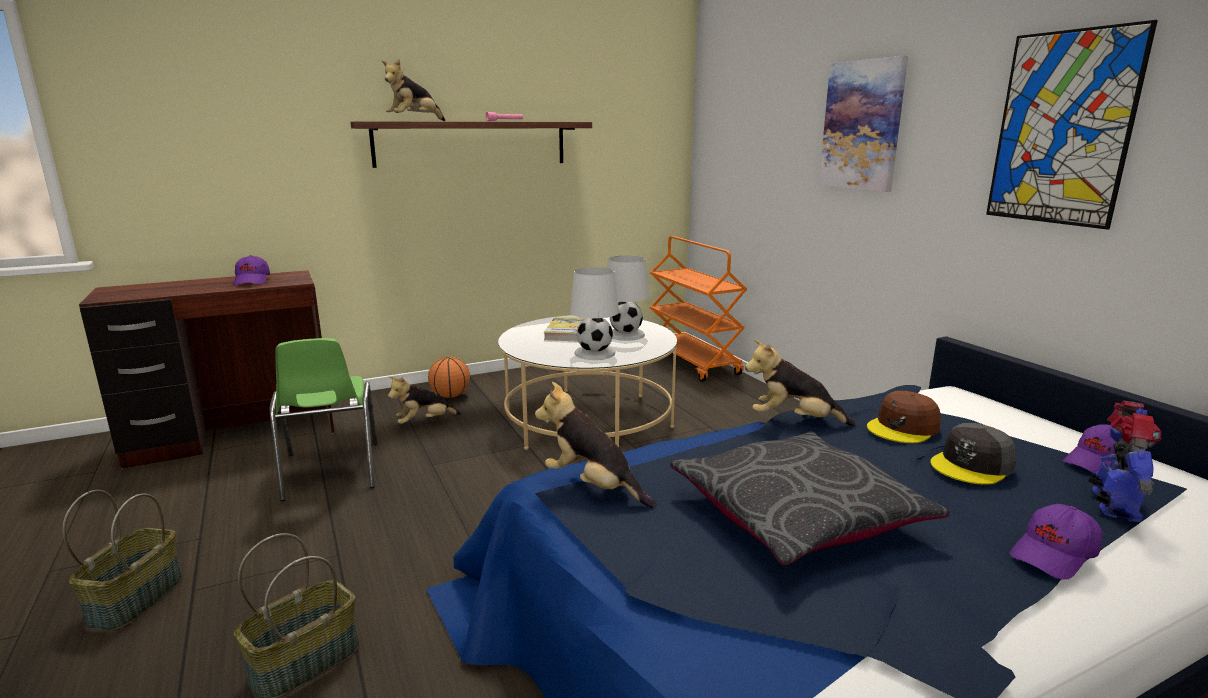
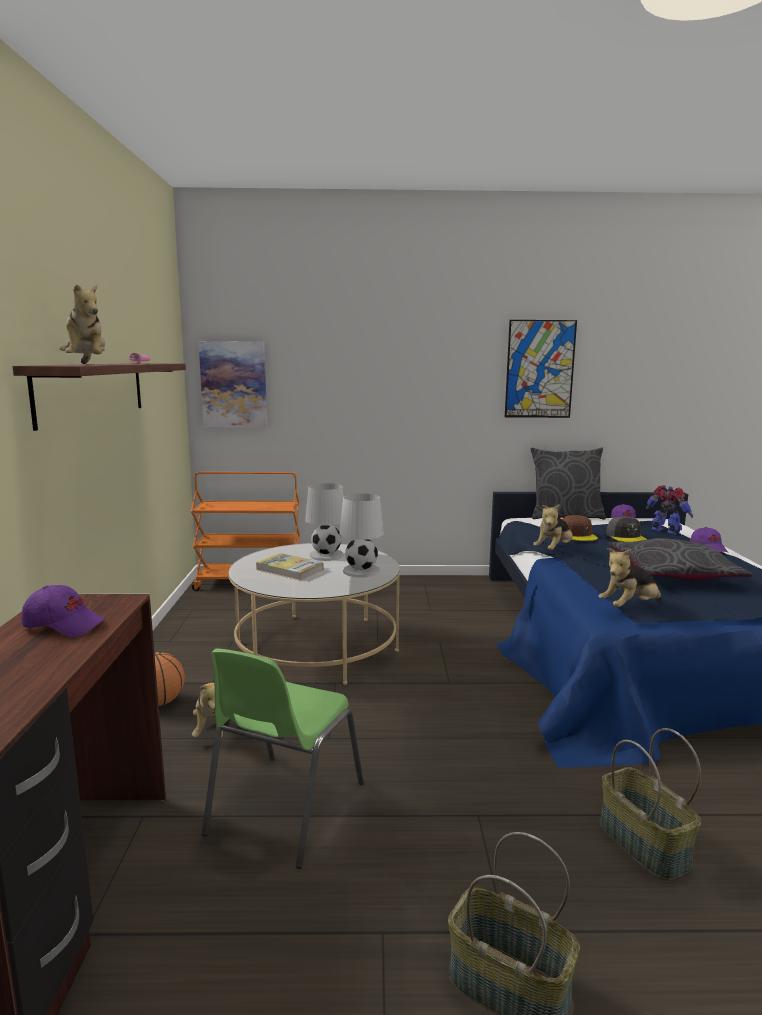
camera: 65 degrees left, 5 degrees down
(330, 471) = (283, 809): green chair -> green chair turned 105 degrees clockwise
(862, 125) = (402, 367): picture -> picture (234, 384)
(1047, 417) = (565, 516): none -> grey pillow

